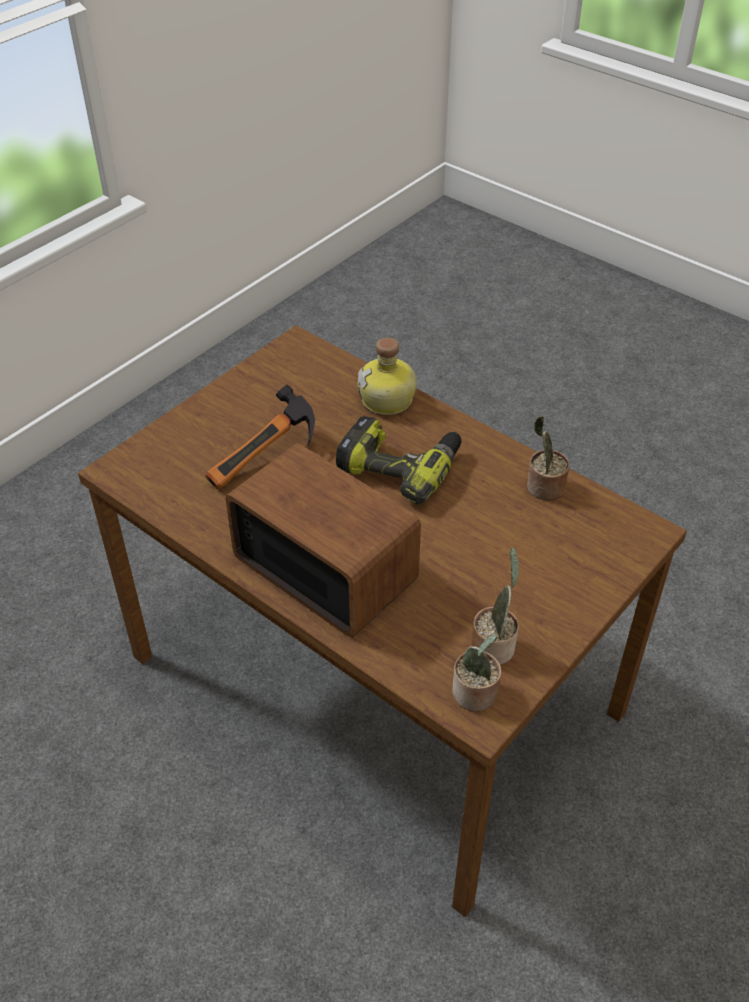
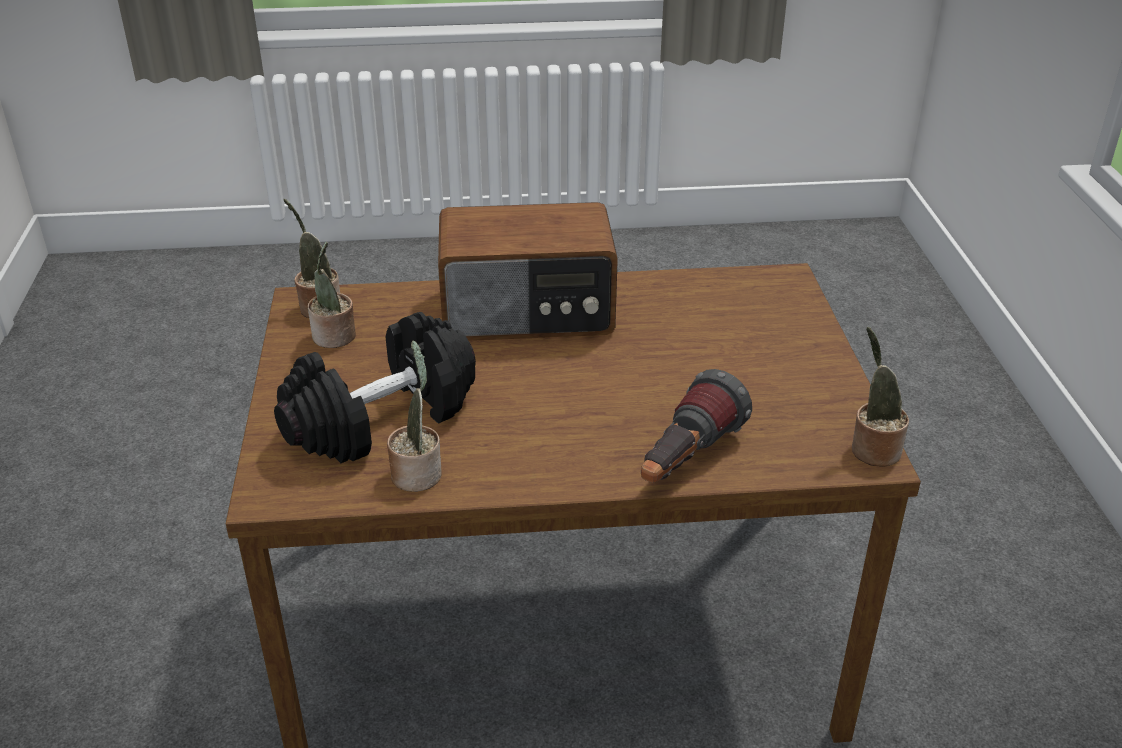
camera: 135 degrees right, 10 degrees down
(266, 462) = (693, 345): hammer -> none
(288, 347) = (872, 449): none -> potted plant
(388, 400) = (686, 461): bottle -> flashlight
(400, 466) = (579, 410): power drill -> none
(529, 541) = (382, 419): none -> black dumbbell

